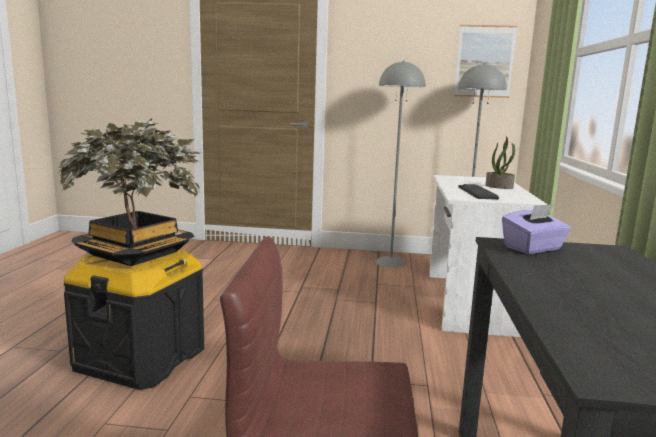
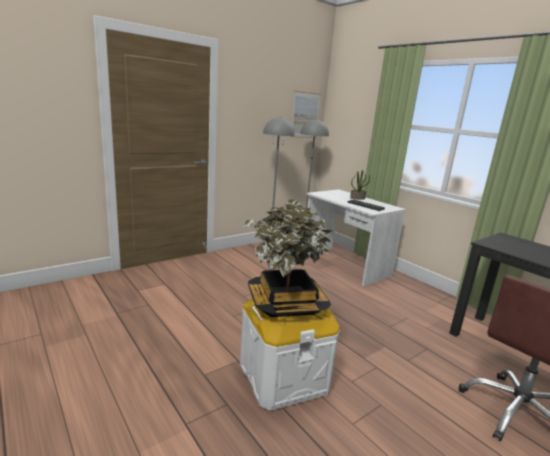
camera: 45 degrees left, 5 degrees up
(141, 358) = (283, 377): black storage box -> white storage box
(533, 248) = (498, 243): purple tissue box -> none

